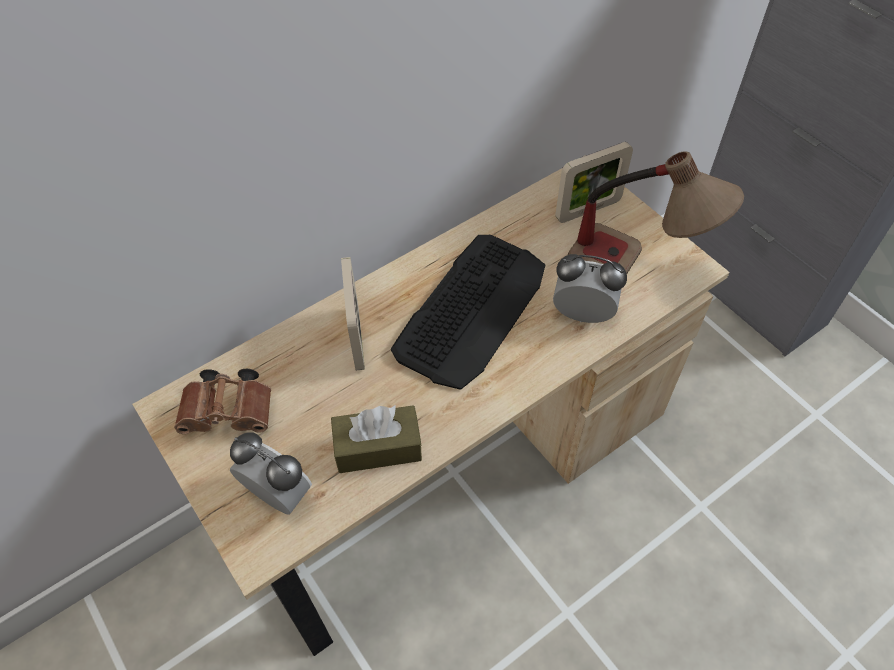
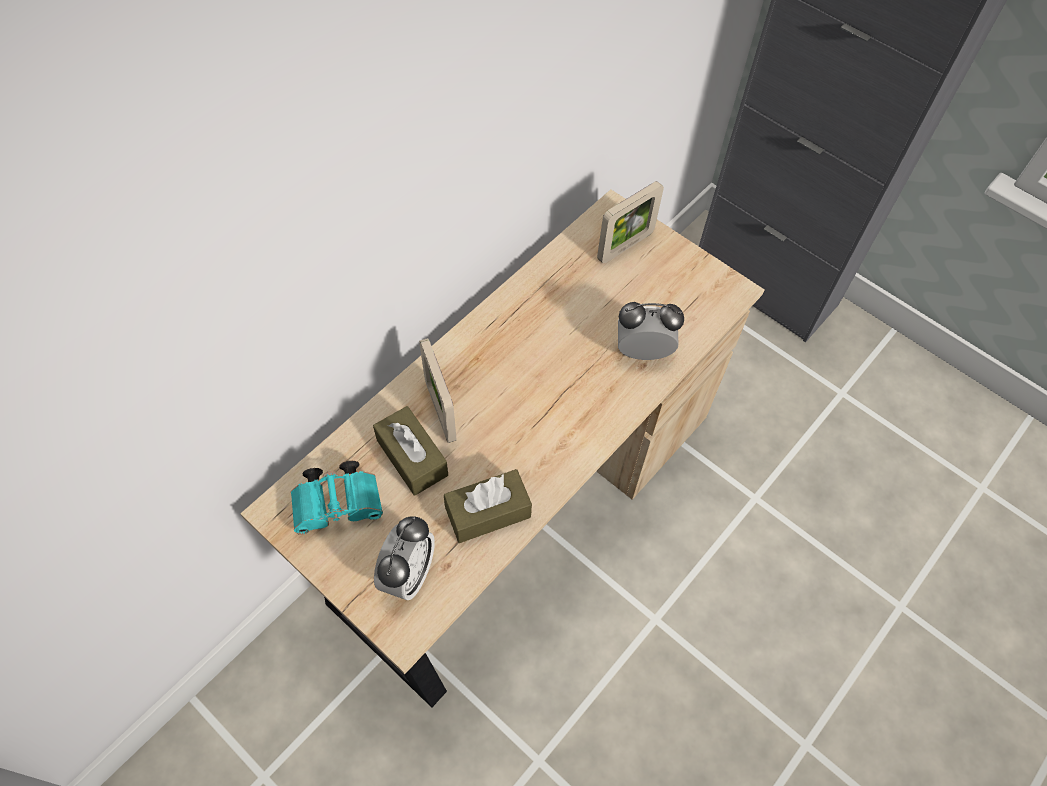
camera: 15 degrees left, 5 degrees up
(231, 412) = (340, 504): brown binoculars -> turquoise binoculars
(278, 495) = (408, 574): alarm clock -> alarm clock turned 90 degrees clockwise
(316, 379) = (412, 457): none -> brown tissue box
(472, 309) = (541, 364): keyboard -> none
(638, 268) = (683, 299): table lamp -> none

